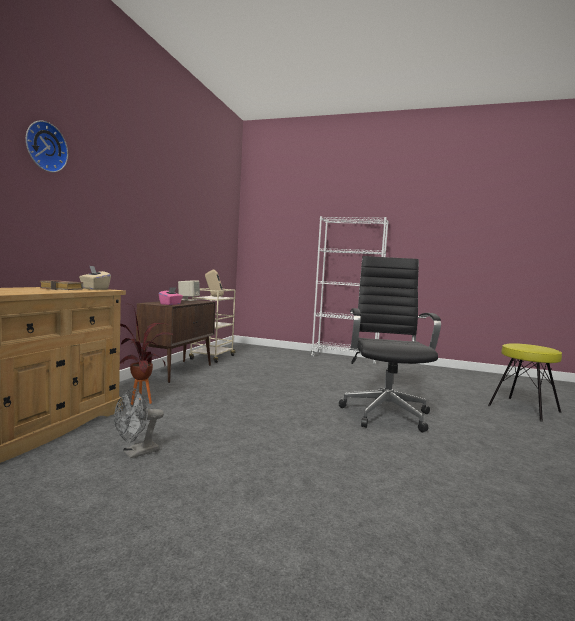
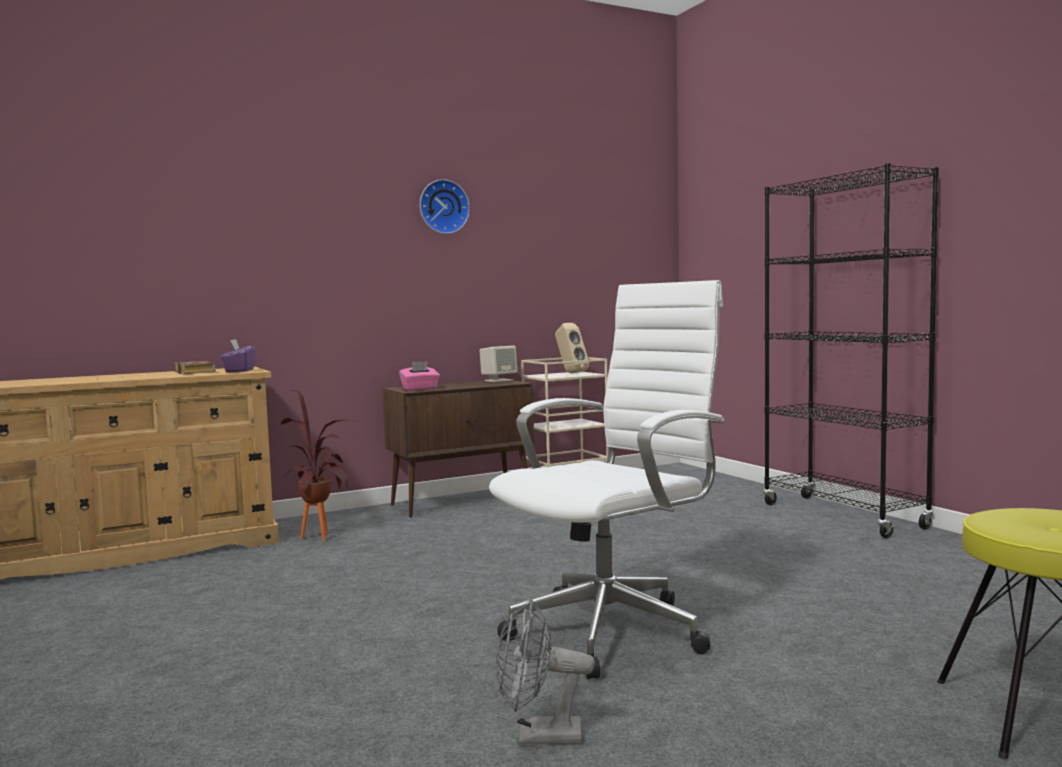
camera: 45 degrees right, 0 degrees up
(44, 147) = (203, 191): wall clock -> wall clock (443, 207)
(94, 289) = (239, 371): beige tissue box -> purple tissue box
(136, 453) = (177, 593): grey fan -> grey fan (538, 736)
(344, 358) = (843, 516): white bookcase -> black bookcase
(385, 413) = (614, 630): black office chair -> white office chair

